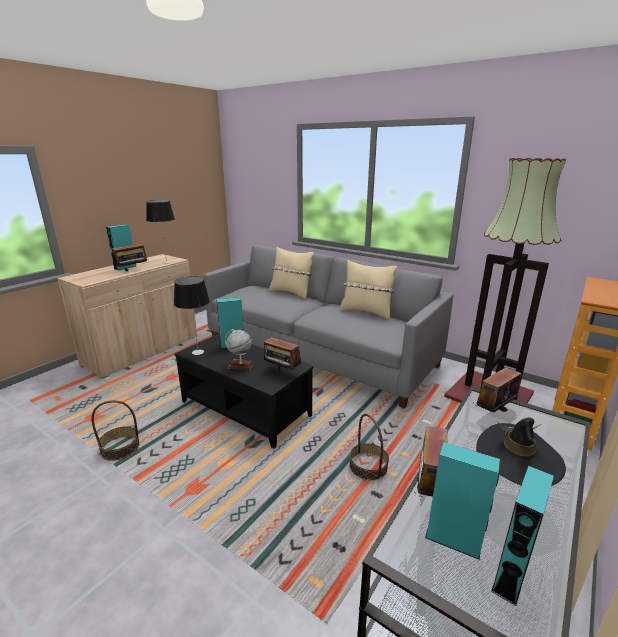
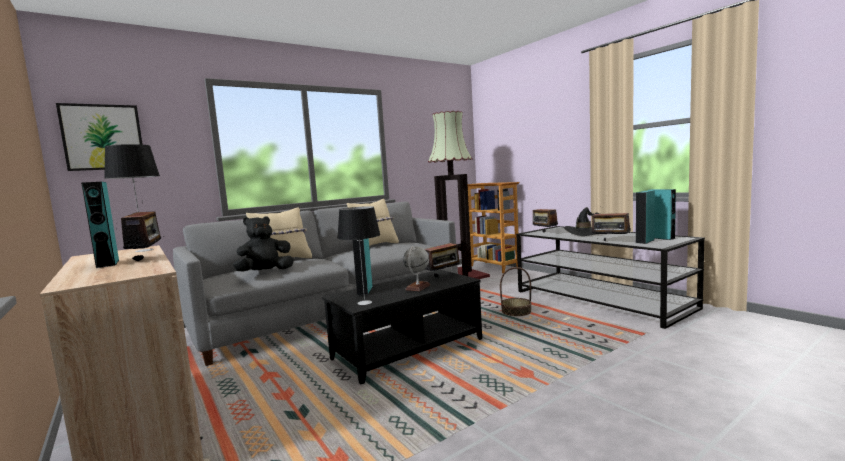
camera: 70 degrees left, 15 degrees down
(120, 448) = (435, 424): basket -> none
(245, 173) = (103, 137): none -> picture
(252, 297) = (265, 272): none -> black plush toy

